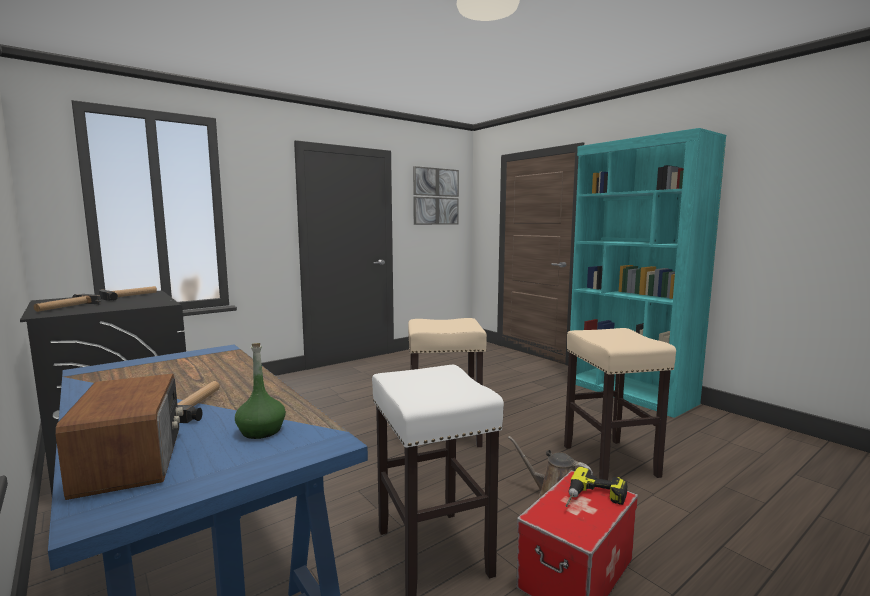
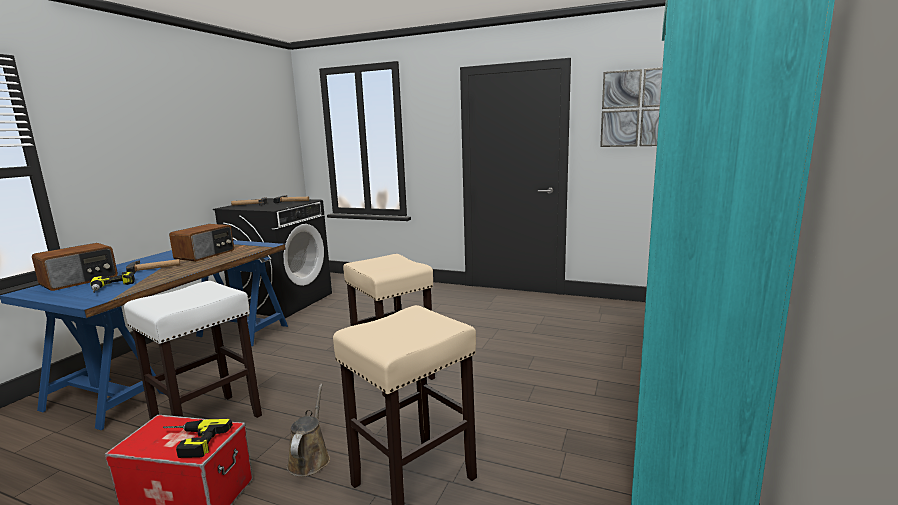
camera: 60 degrees right, 5 degrees up
(181, 377) = (206, 254): none -> radio
(261, 431) = (112, 287): green bottle -> power drill

